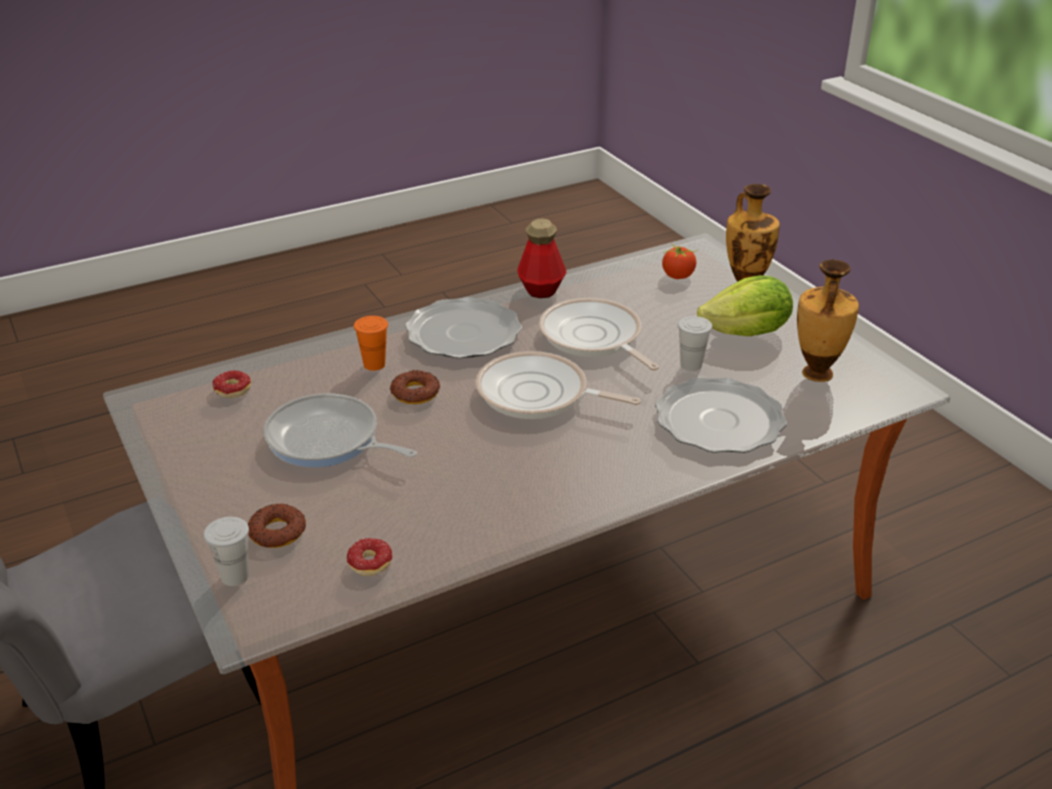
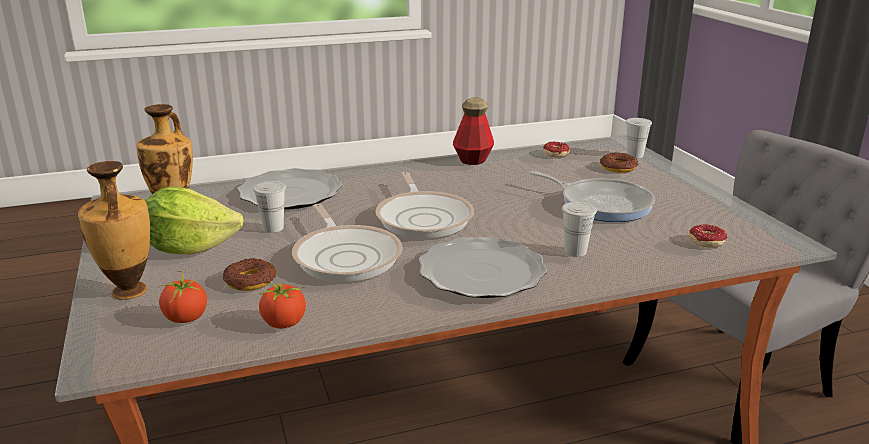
camera: 170 degrees left, 10 degrees down
(374, 364) = (575, 251): orange cup -> white cup
(415, 393) = (533, 227): donut -> donut (250, 281)
(538, 395) = (424, 218): frying pan -> frying pan turned 45 degrees clockwise
(541, 289) = (373, 315): bottle -> bottle (473, 159)
(603, 279) = (284, 323): none -> tomato

